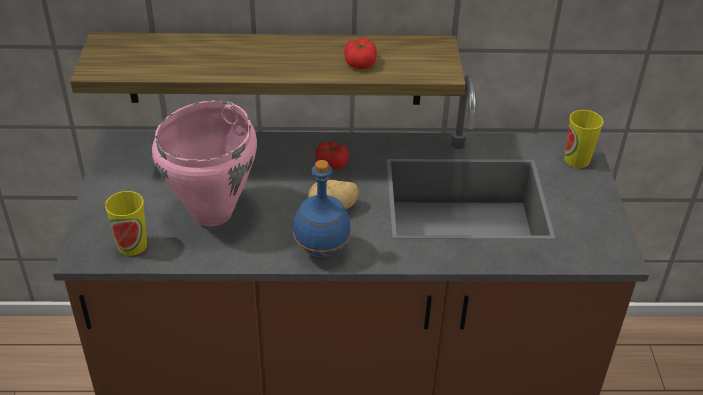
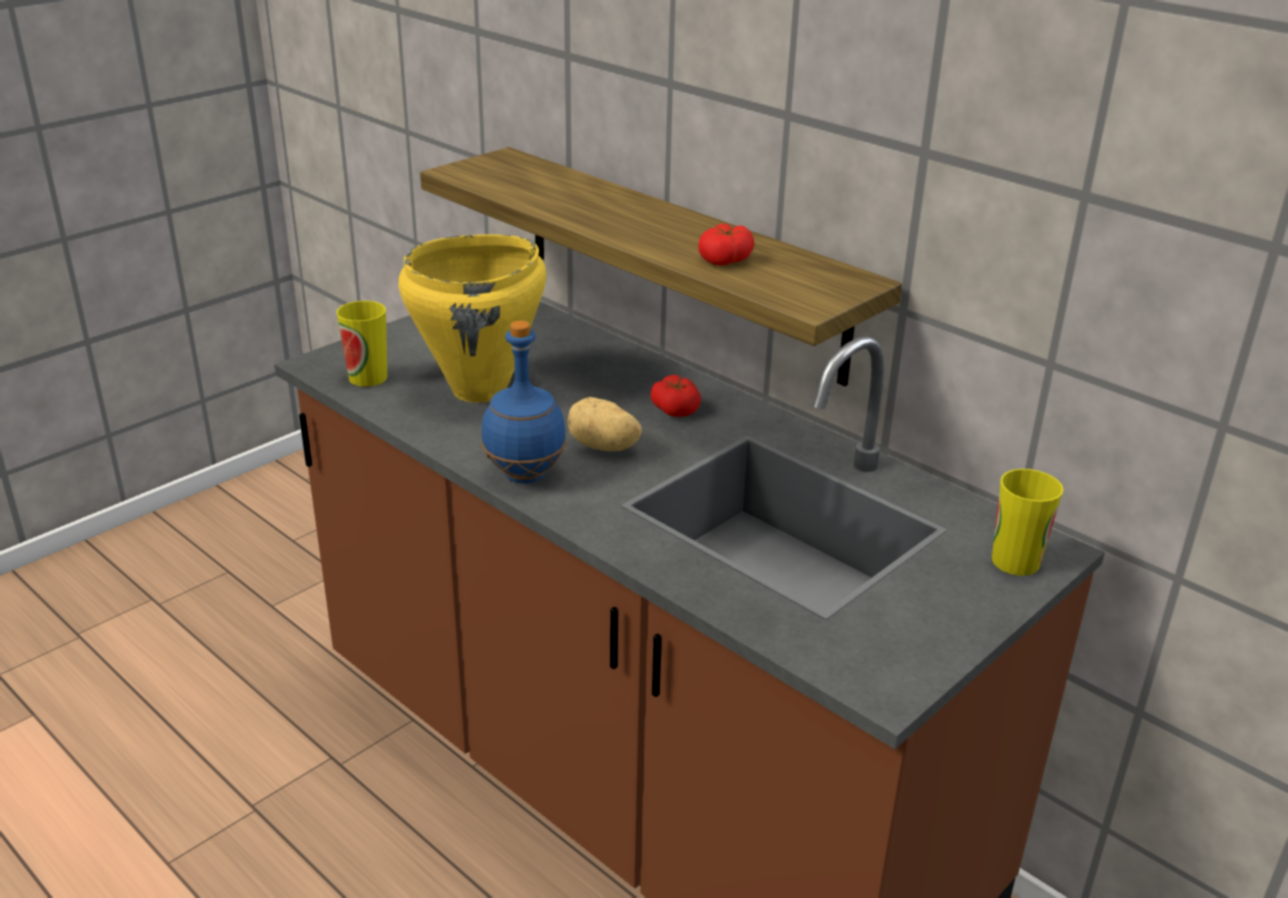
camera: 45 degrees right, 10 degrees down
(213, 213) = (480, 390): pink cooking pot -> yellow cooking pot

